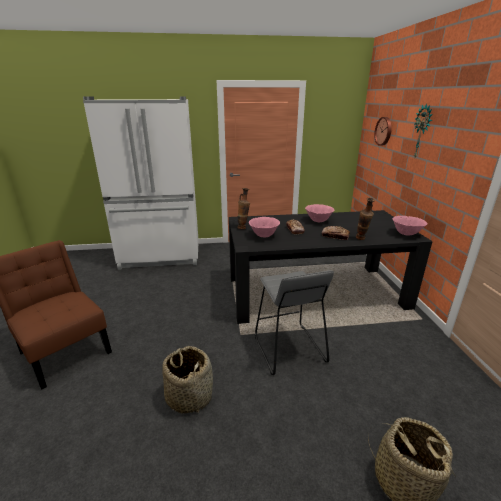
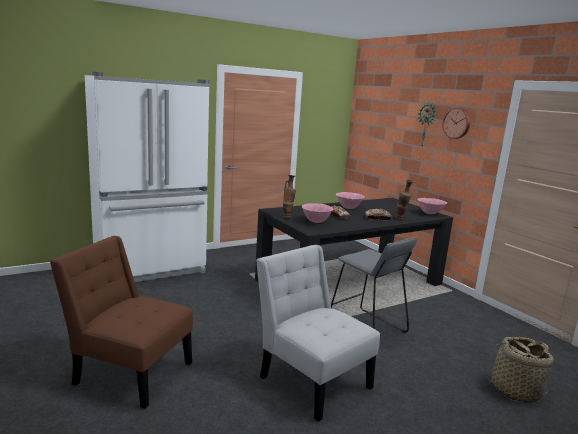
camera: 25 degrees left, 10 degrees down
(189, 396) = (311, 379): basket -> white chair
(384, 131) = (381, 124): wall clock -> wall clock (457, 123)

